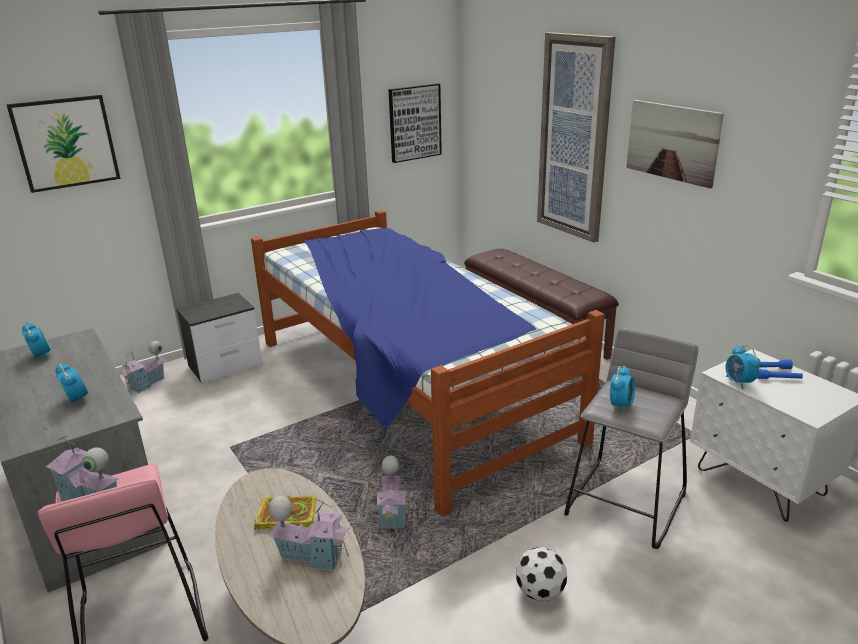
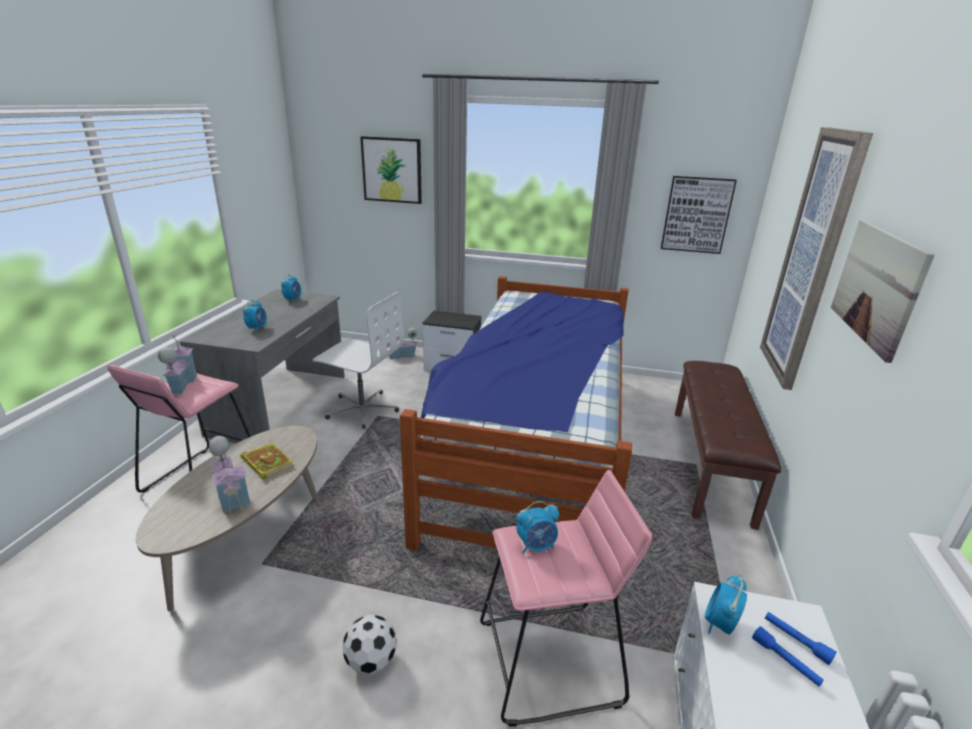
camera: 45 degrees right, 0 degrees up
(200, 451) = (362, 409): none -> white office chair
(393, 515) = (383, 522): toy house -> none
(626, 504) = (549, 662): grey stool -> pink stool

